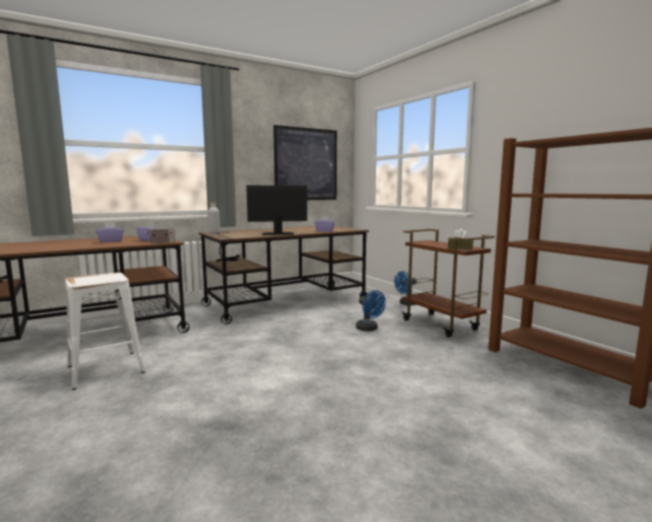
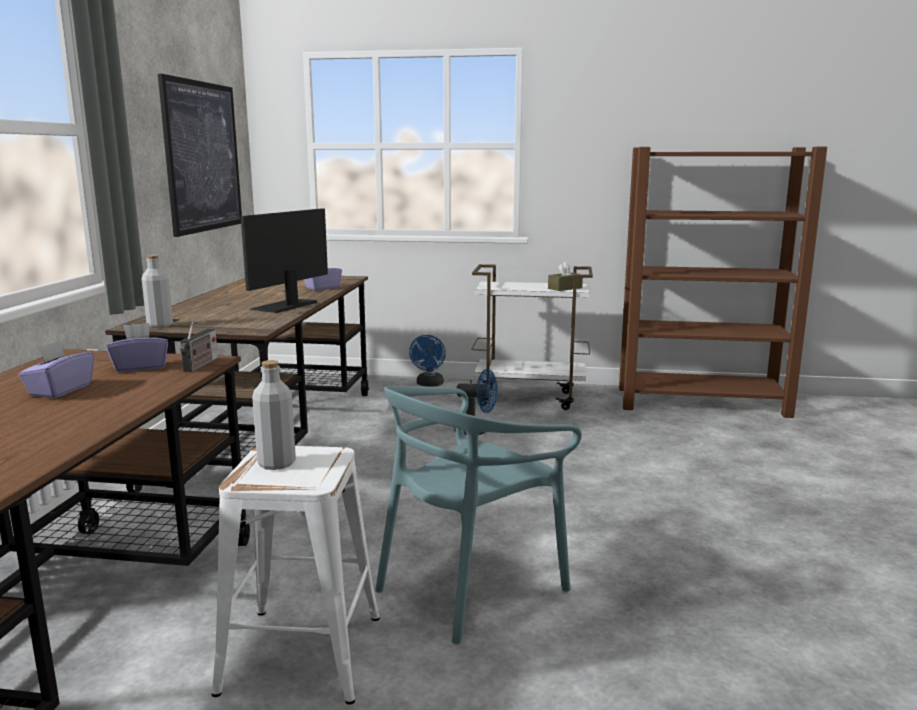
camera: 50 degrees left, 5 degrees up
(99, 277) = (276, 463): none -> grey bottle
(190, 380) = (470, 586): none -> turquoise chair
(441, 326) = (530, 399): brown cart -> white cart

